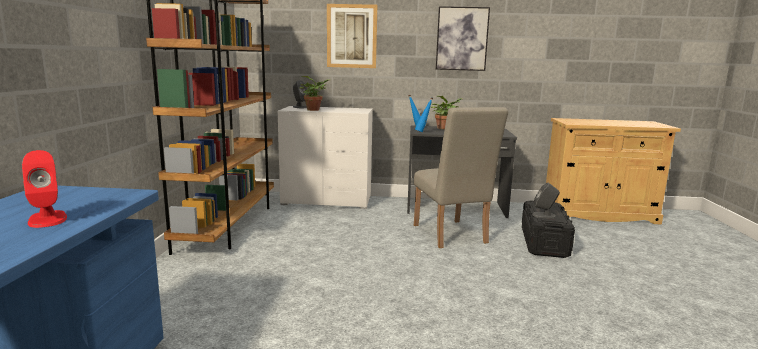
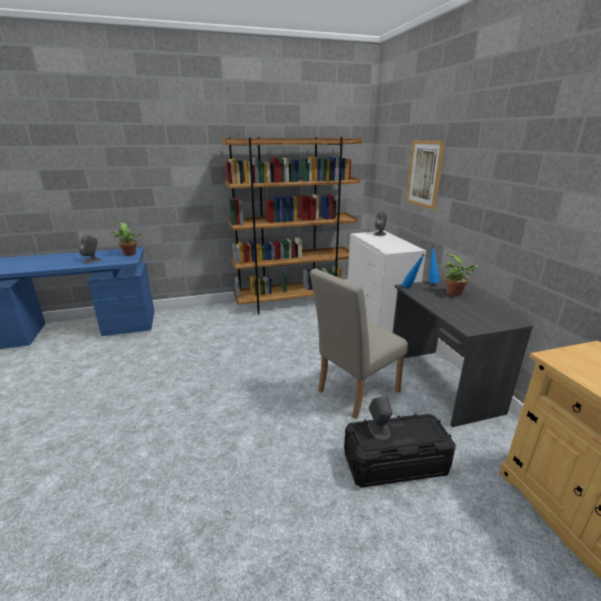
camera: 70 degrees right, 10 degrees up
(47, 219) = (92, 260): red speaker -> grey speaker
(315, 110) = (371, 239): potted plant -> potted plant (130, 254)
(462, 39) = (510, 188): picture -> none

